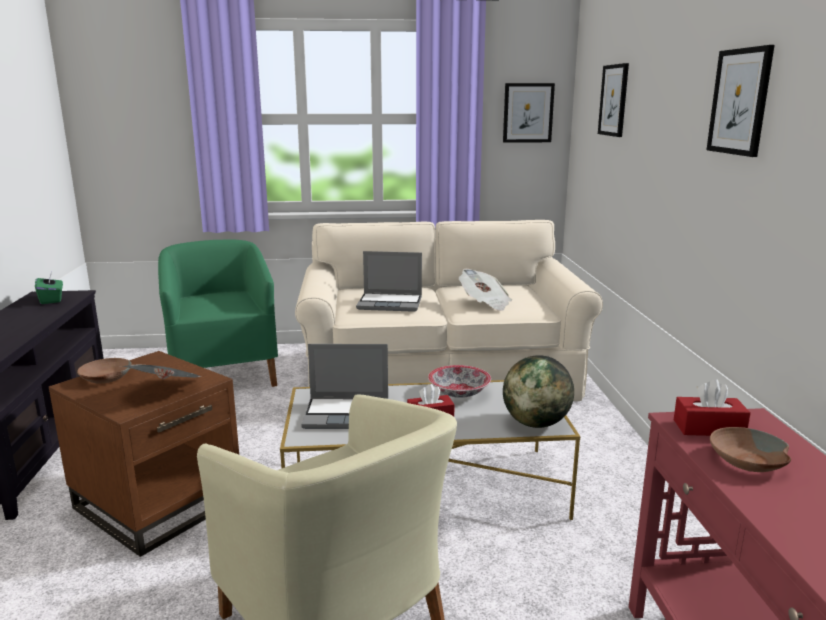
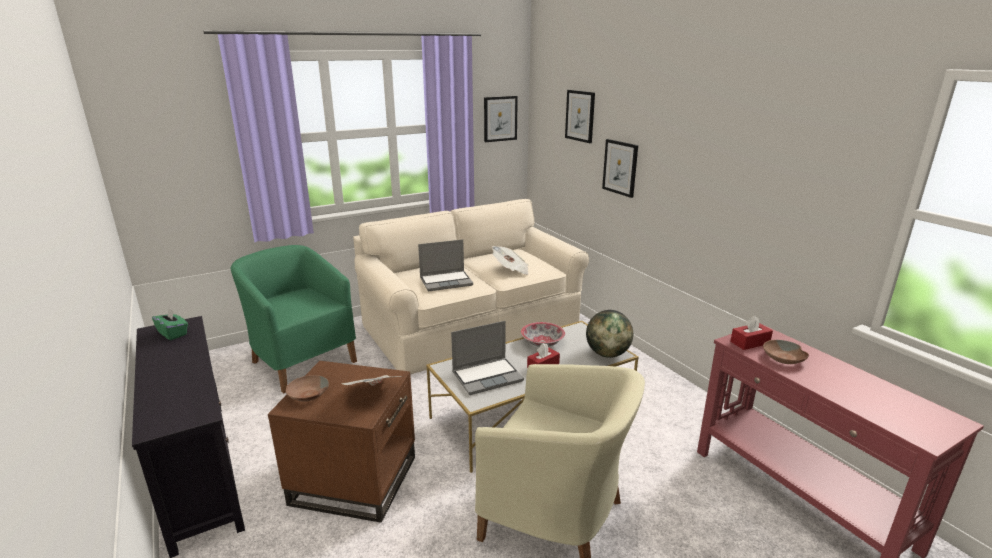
camera: 25 degrees left, 5 degrees up
(740, 102) = (709, 137): picture -> picture (620, 167)

